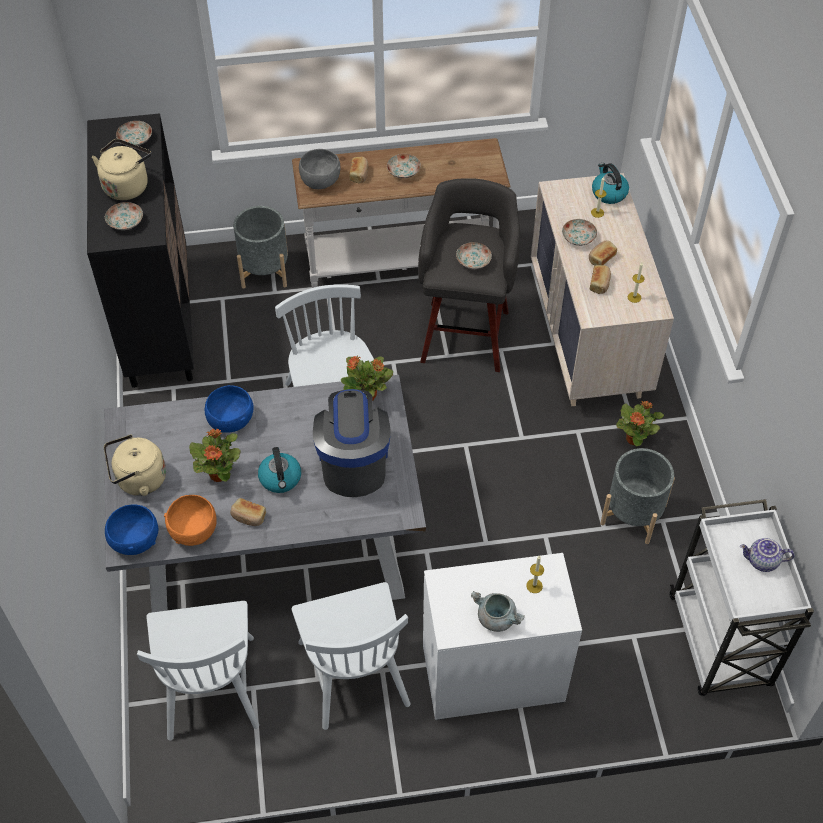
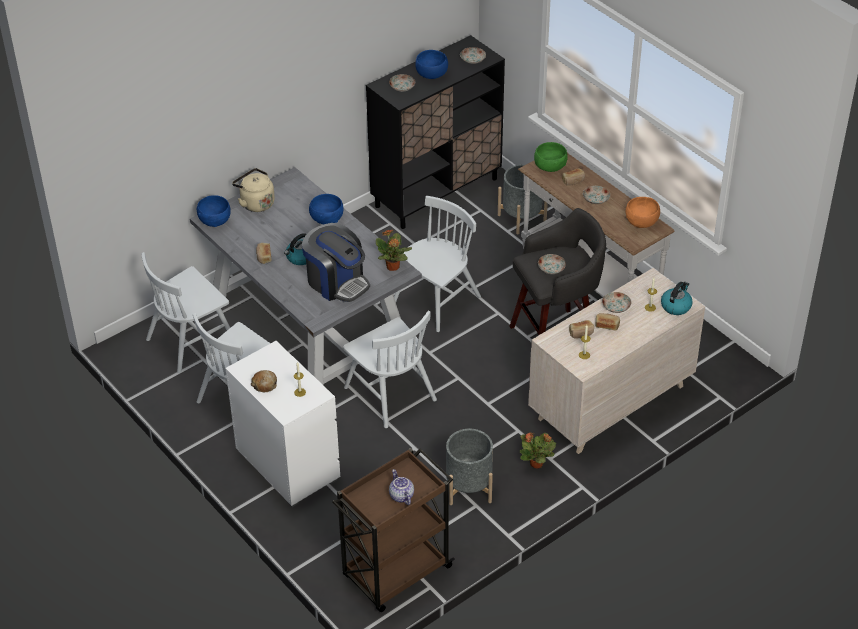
camera: 60 degrees right, 10 degrees down
(127, 185) = (432, 74): beige kettle -> blue bowl
(194, 530) = (238, 239): orange bowl -> orange bowl (642, 222)
(219, 474) = (284, 231): potted plant -> none
(320, 181) = (549, 167): grey bowl -> green bowl
(353, 462) = (337, 282): coffee machine -> coffee machine turned 75 degrees clockwise
(446, 518) = (390, 393): none -> white chair
(496, 618) = (264, 384): grey cooking pot -> bread
(720, 643) = (395, 573): white cart -> brown cart

